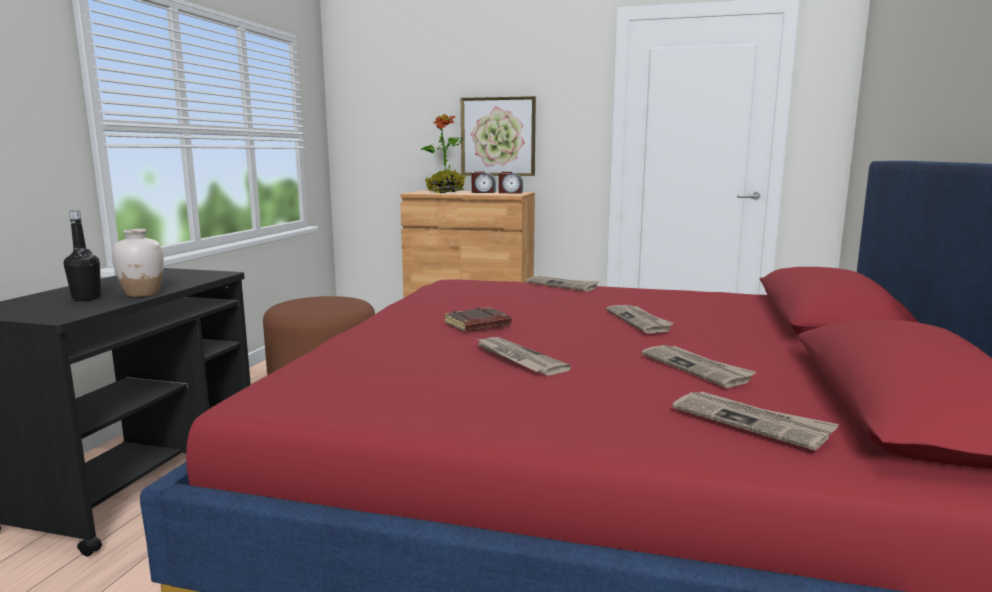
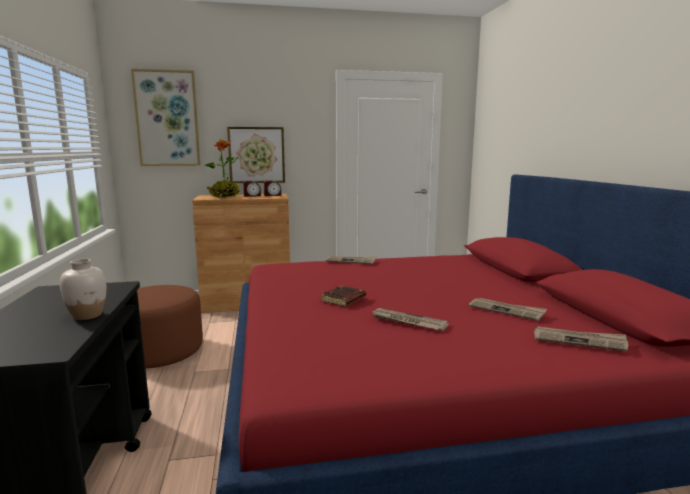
camera: 25 degrees left, 0 degrees up
(86, 298) = (39, 328): black bottle -> none
(390, 90) = (167, 119): none -> picture
(639, 321) = (434, 282): newspaper -> none

